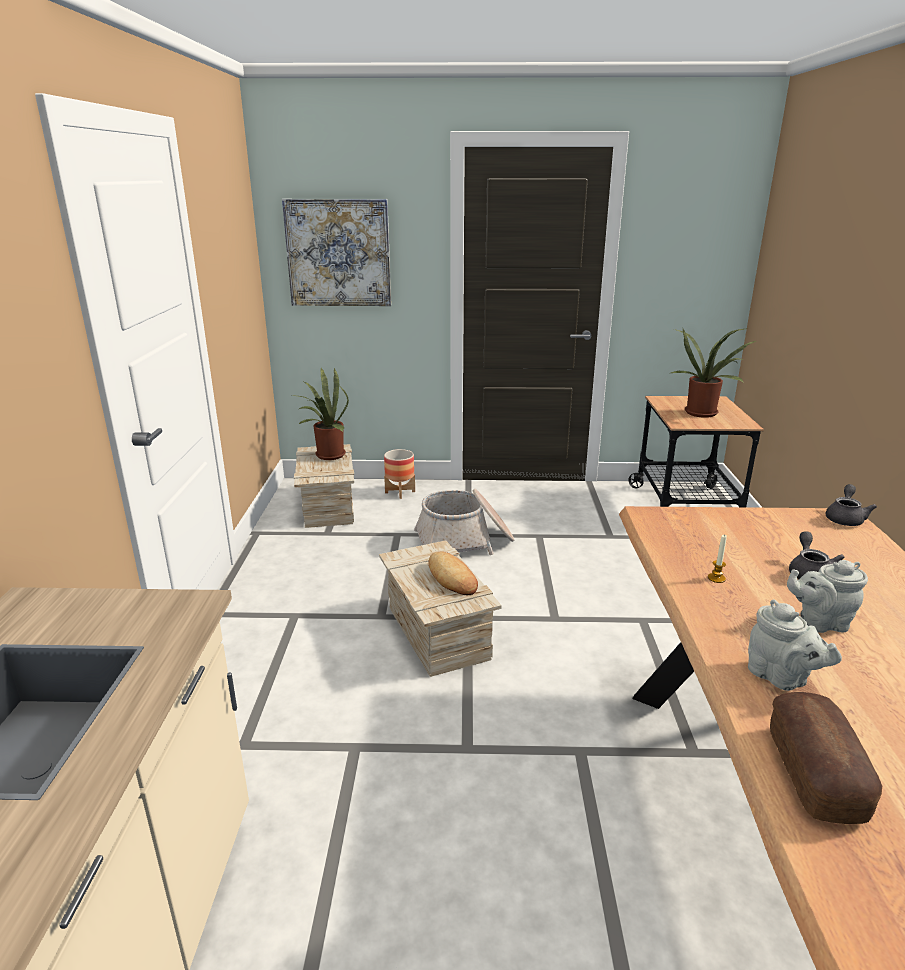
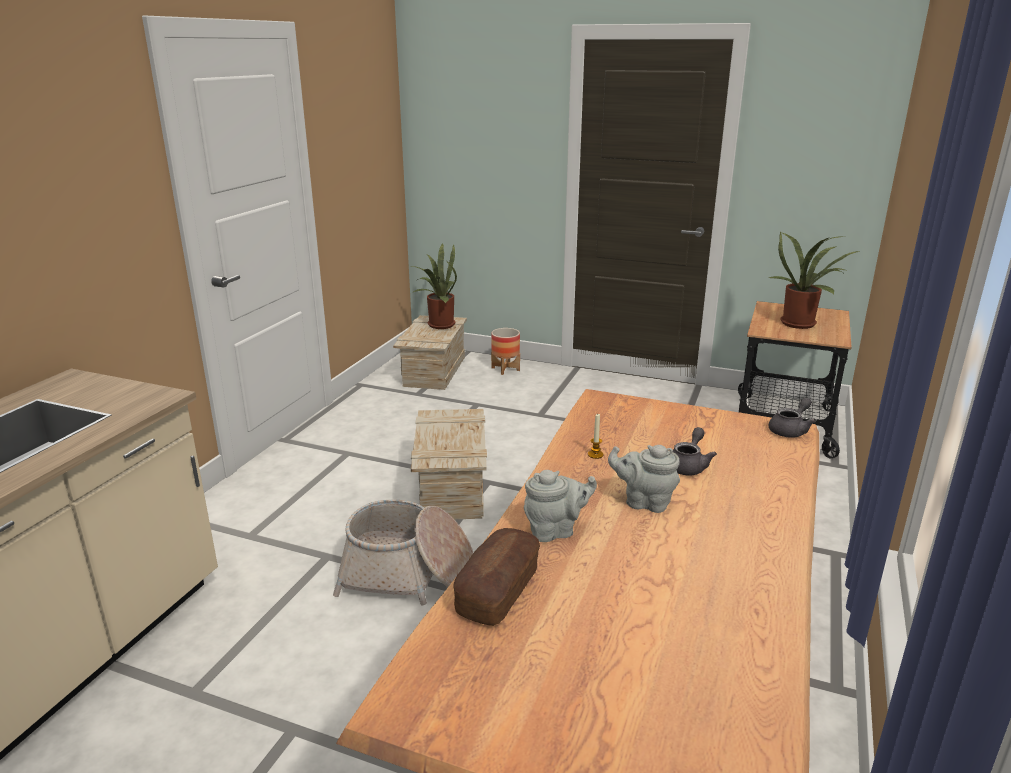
camera: 20 degrees right, 0 degrees up
(338, 253) = (468, 138): picture -> none
(452, 578) = (462, 438): bread -> none
(464, 541) = (532, 420): basket -> basket (408, 574)
(781, 678) = (555, 531): grey teapot -> grey teapot turned 90 degrees counterclockwise

